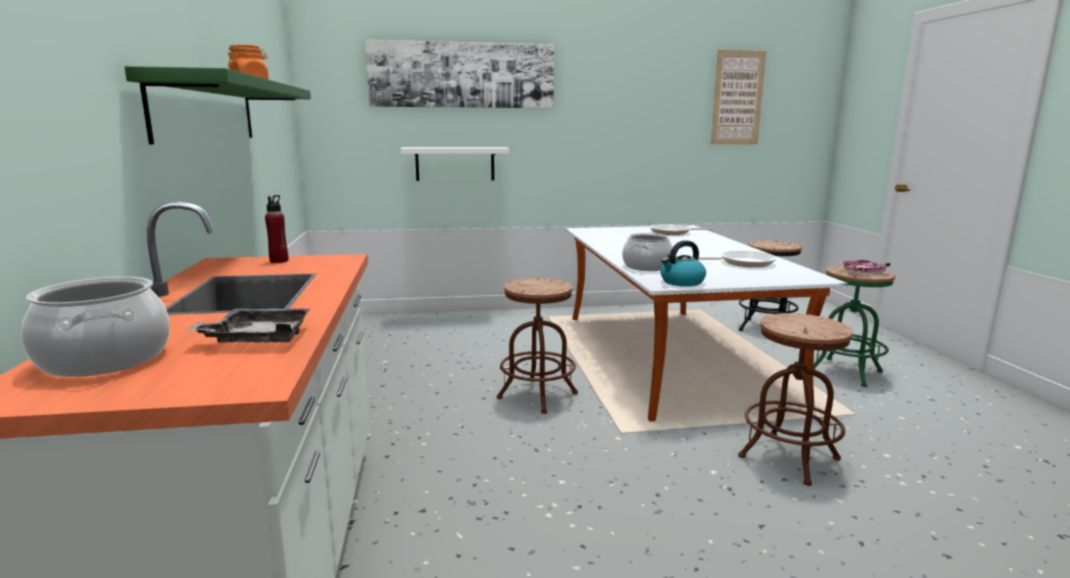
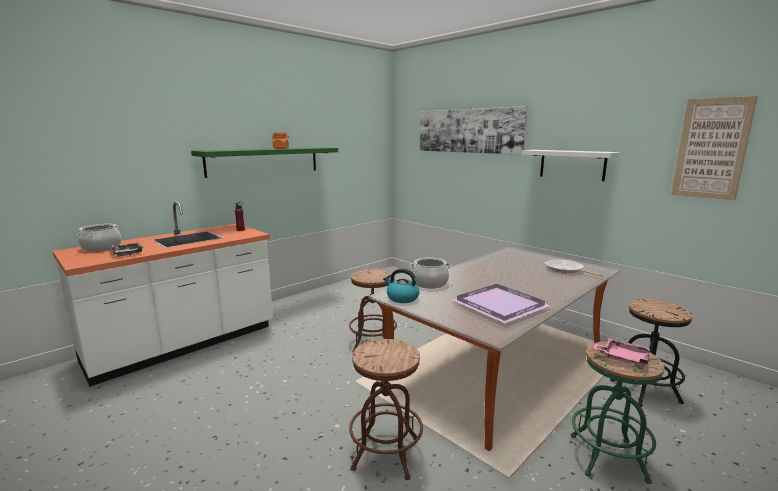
camera: 55 degrees right, 0 degrees up
(455, 163) = (460, 189): white shelf -> white shelf (572, 164)
(743, 263) = (499, 305): frying pan -> purple tray

